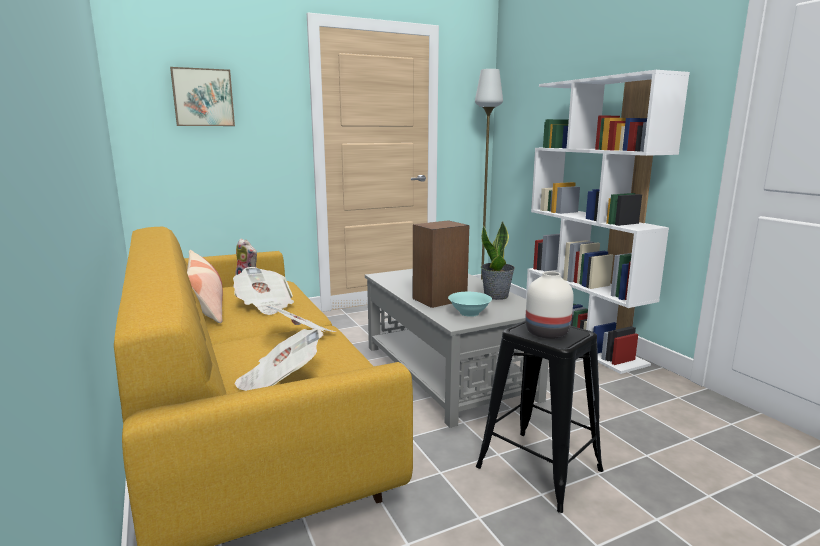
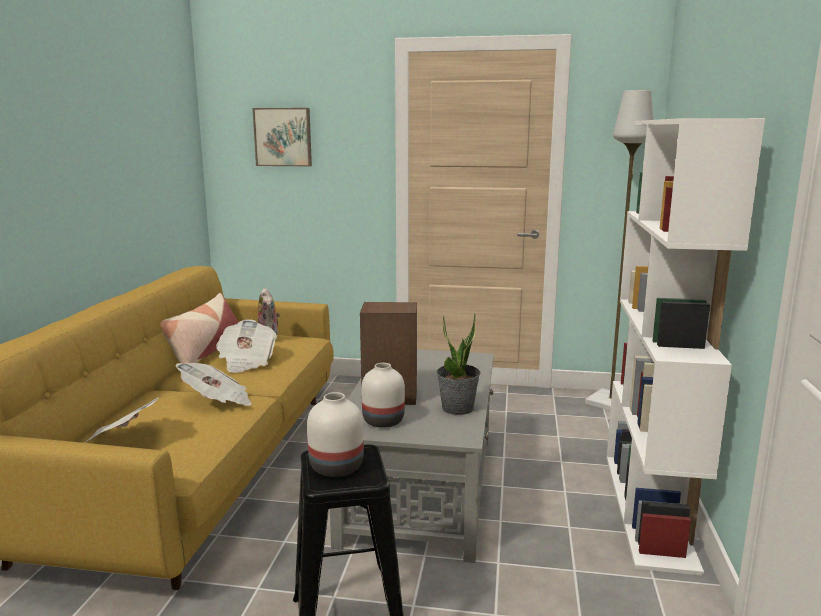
camera: 35 degrees right, 0 degrees up
(470, 313) = (384, 421): turquoise bowl -> white vase

